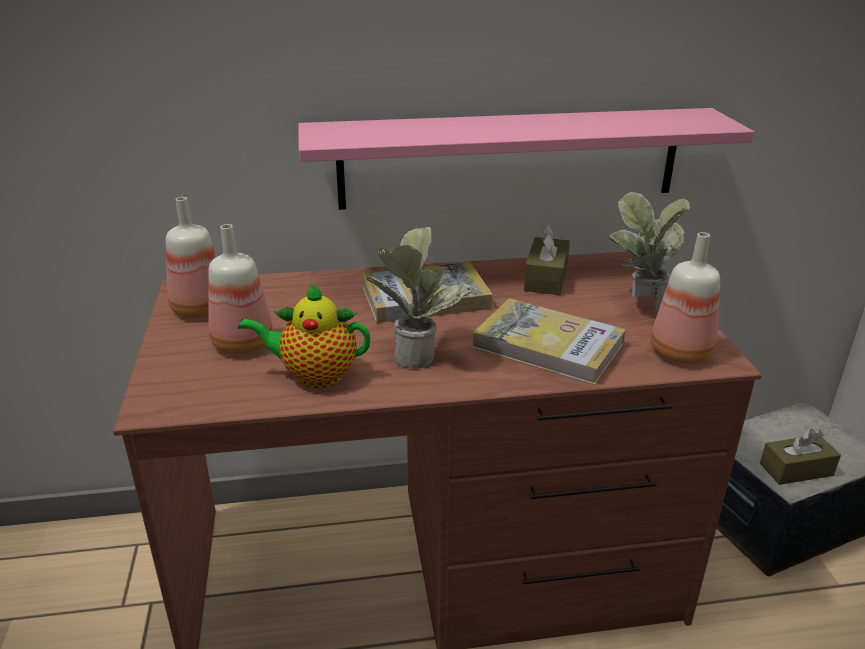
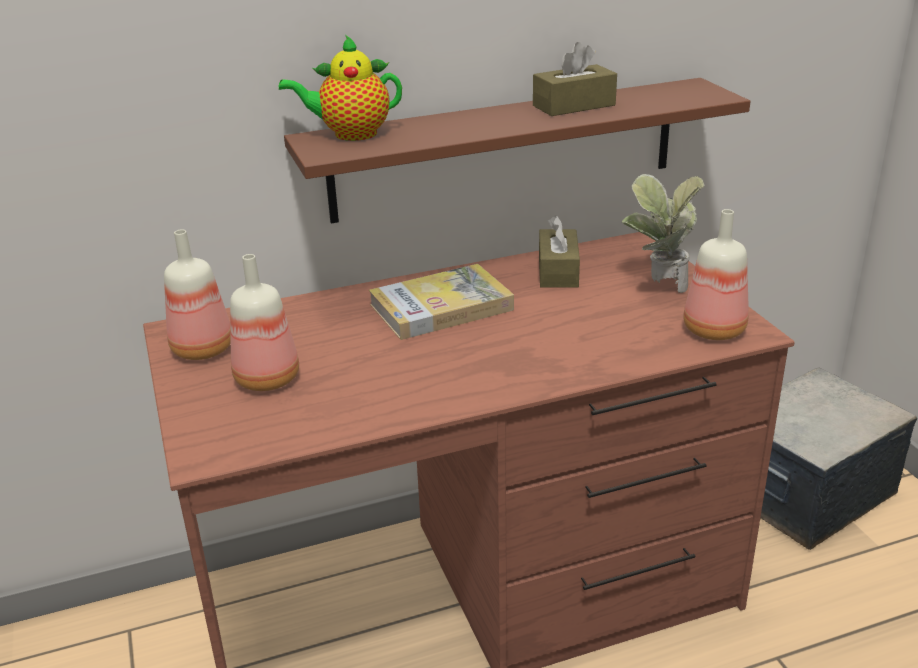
camera: 10 degrees left, 0 degrees up
(314, 375) = (358, 401): teapot -> teapot (350, 134)
(416, 352) = (455, 364): potted plant -> none
(510, 158) = (505, 149): pink shelf -> brown shelf
(548, 346) = (584, 340): book -> none
(796, 469) = (823, 436): brown tissue box -> brown tissue box (574, 105)

